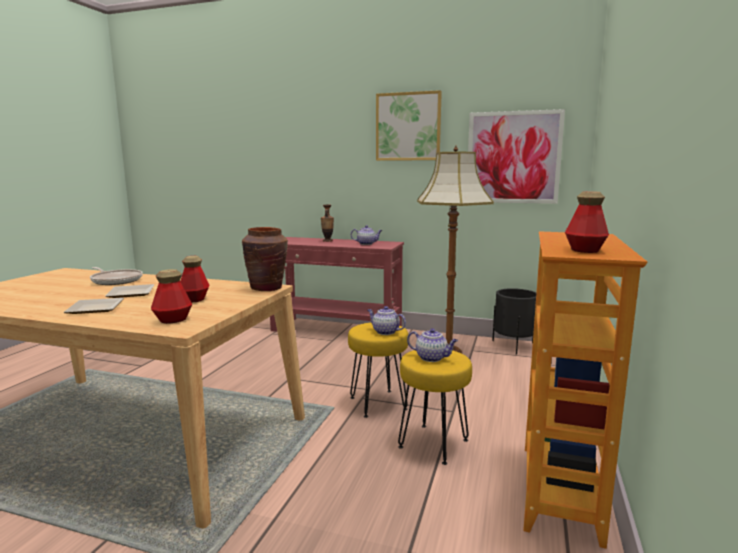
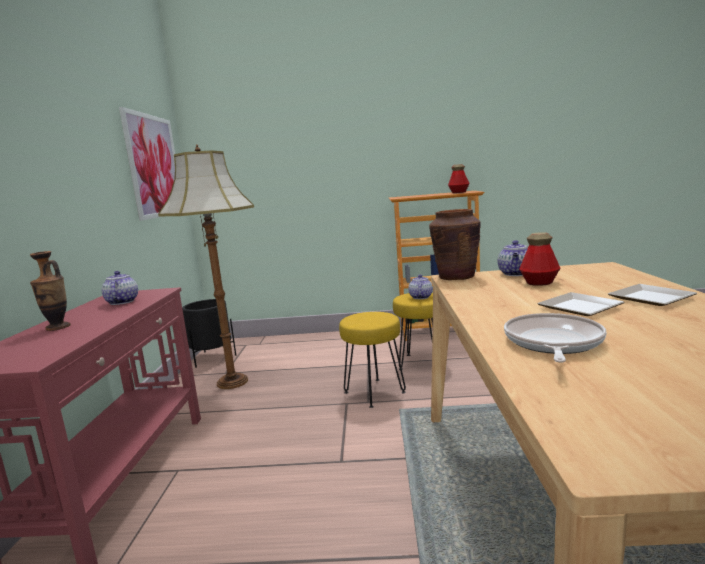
camera: 105 degrees left, 0 degrees up
(173, 320) = (598, 272): bottle -> none
(385, 332) = (375, 315): teapot -> teapot (516, 274)
(408, 127) = (71, 111): picture -> none

